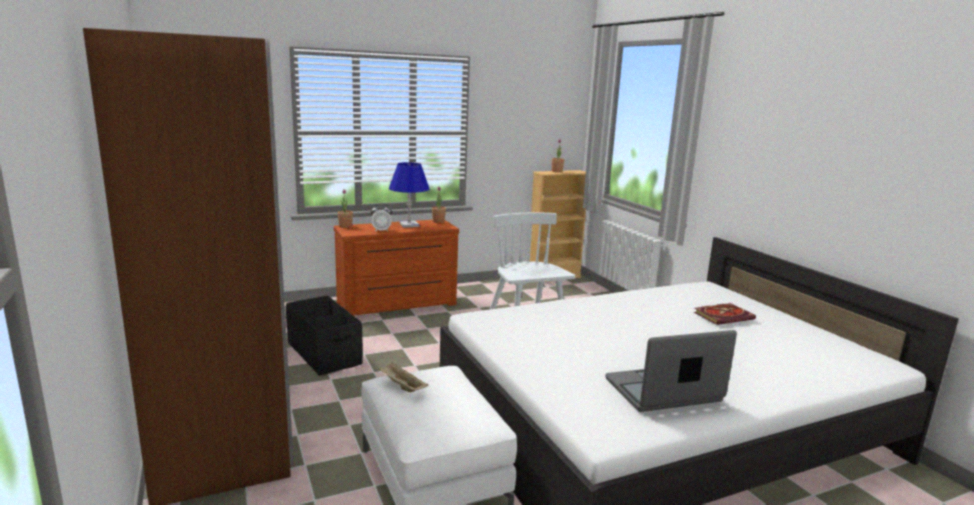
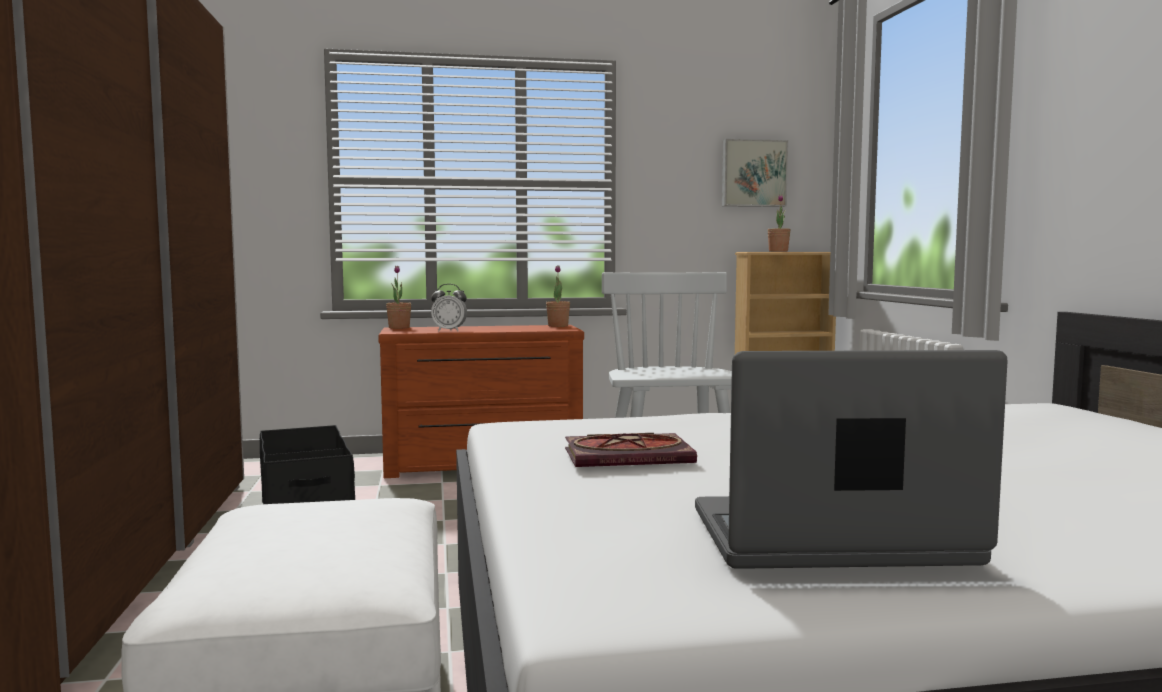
camera: 15 degrees right, 10 degrees down
(401, 386) = (263, 512): beige tray -> none
(409, 225) = (503, 327): blue table lamp -> none
(544, 124) = (753, 173): none -> picture
(724, 316) = (1065, 439): book -> book (630, 456)

